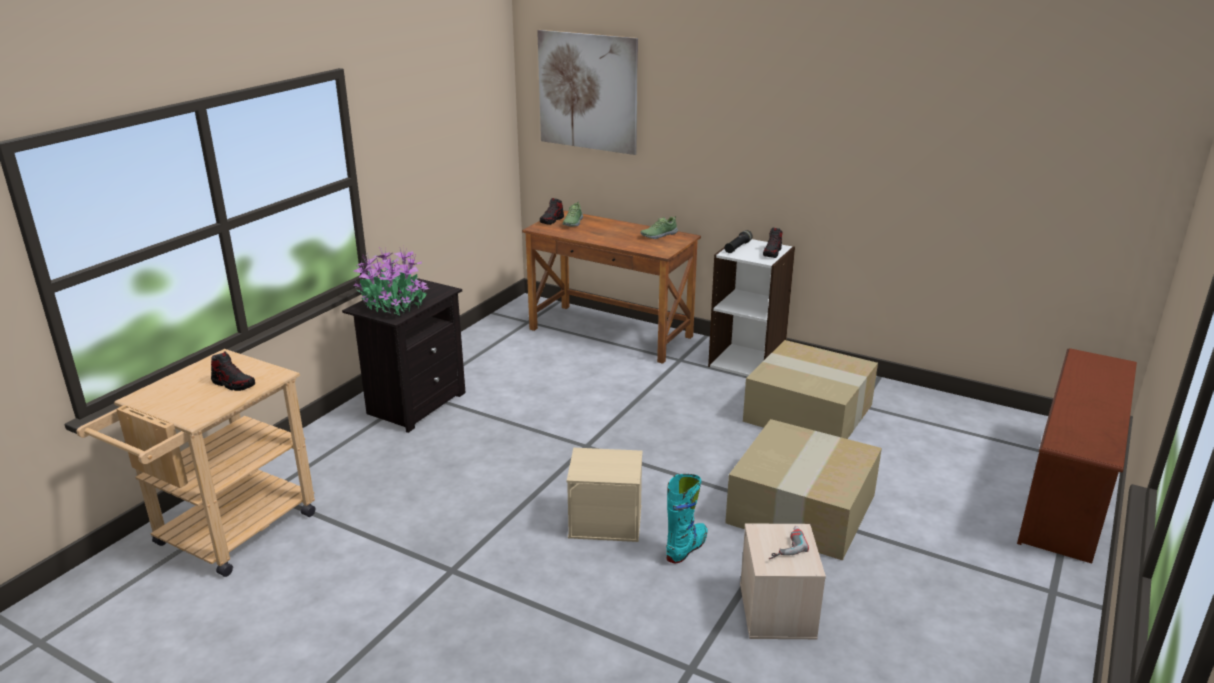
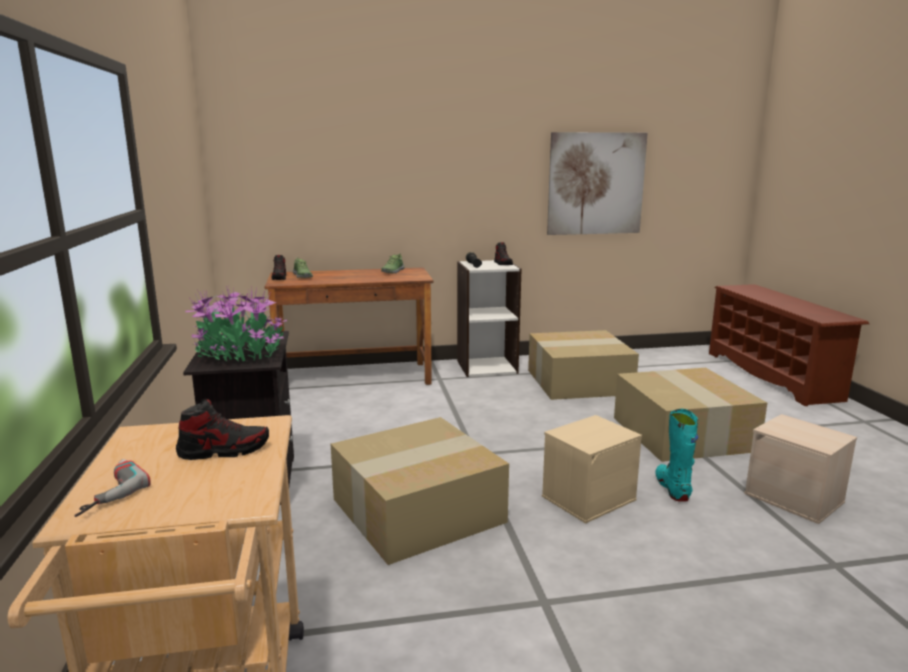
camera: 40 degrees left, 10 degrees down
(475, 473) = (417, 512): none -> cardboard box
(587, 91) = (292, 149): picture -> picture (596, 184)
(783, 545) = (801, 431): power drill -> power drill (104, 492)

